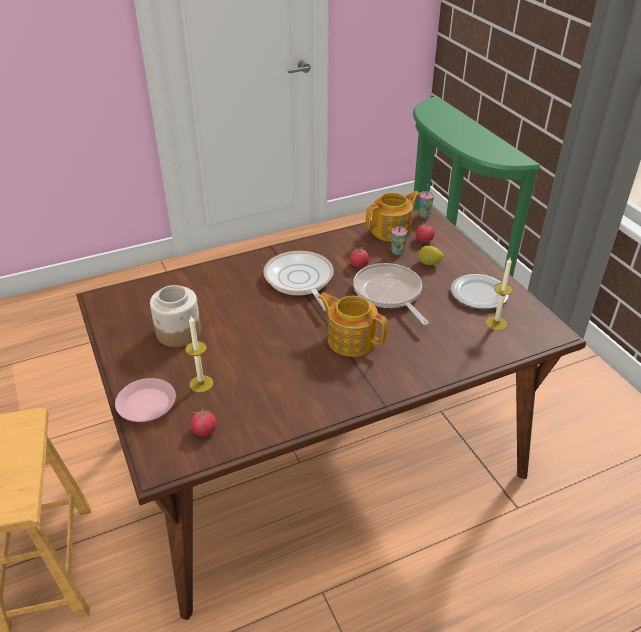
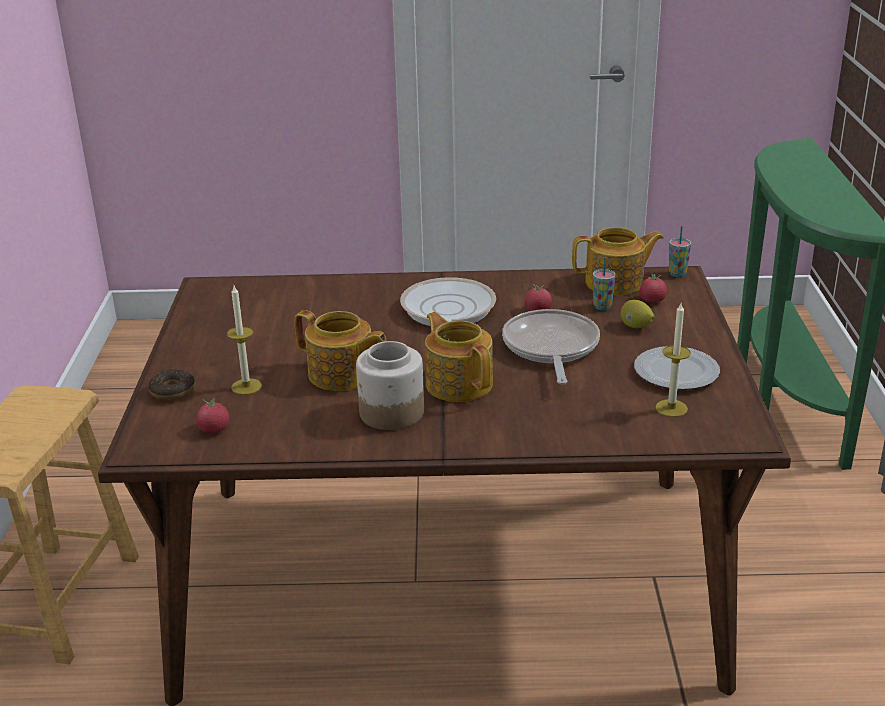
camera: 25 degrees right, 10 degrees down
(146, 404) = (172, 391): pink plate -> donut
(178, 333) = (261, 334): jar -> jar (391, 413)
(265, 354) = (342, 375): none -> teapot

